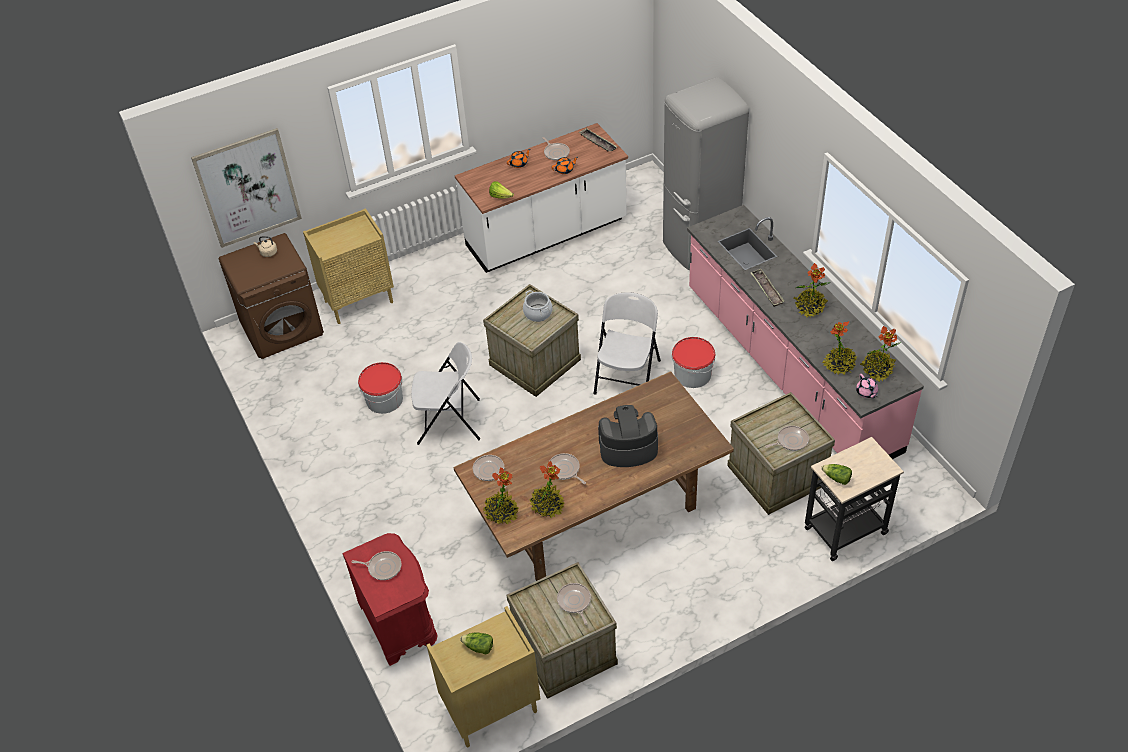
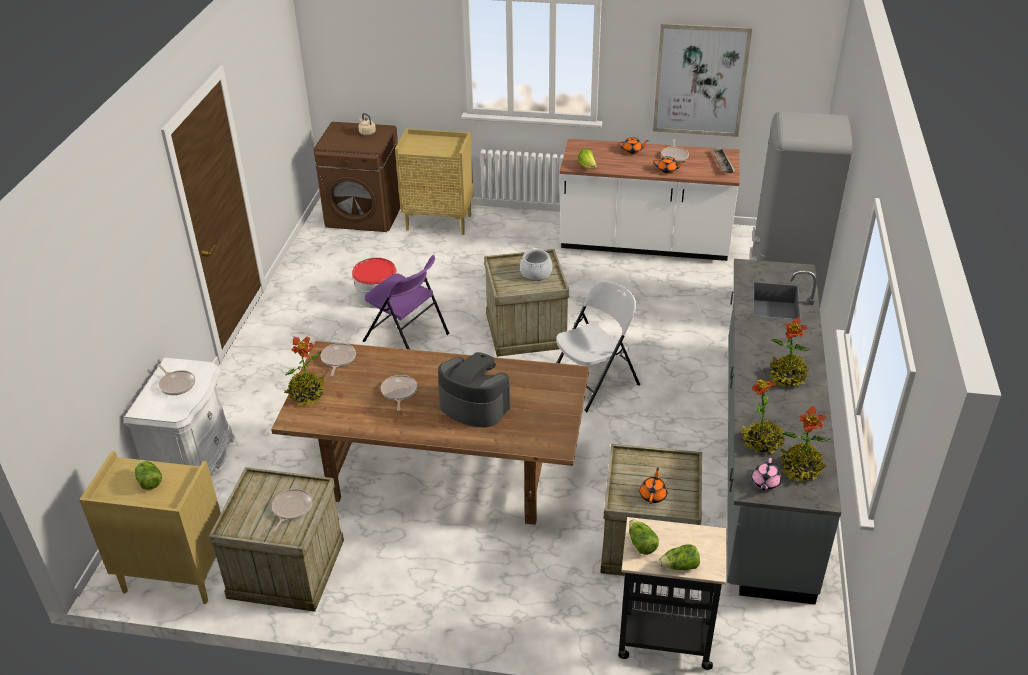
camera: 35 degrees right, 10 degrees down
(248, 188) = (370, 64): picture -> picture (700, 80)
(399, 620) = (195, 460): red nightstand -> white nightstand
(449, 421) = (406, 337): white chair -> purple chair
(547, 506) = (349, 411): potted plant -> none
(692, 374) = (658, 411): bucket -> none
(767, 290) = (757, 342): tray -> none
(789, 369) = (763, 457): pink counter -> grey counter
(790, 441) = (653, 495): frying pan -> orange teapot
(871, 478) = (679, 566): none -> lettuce

